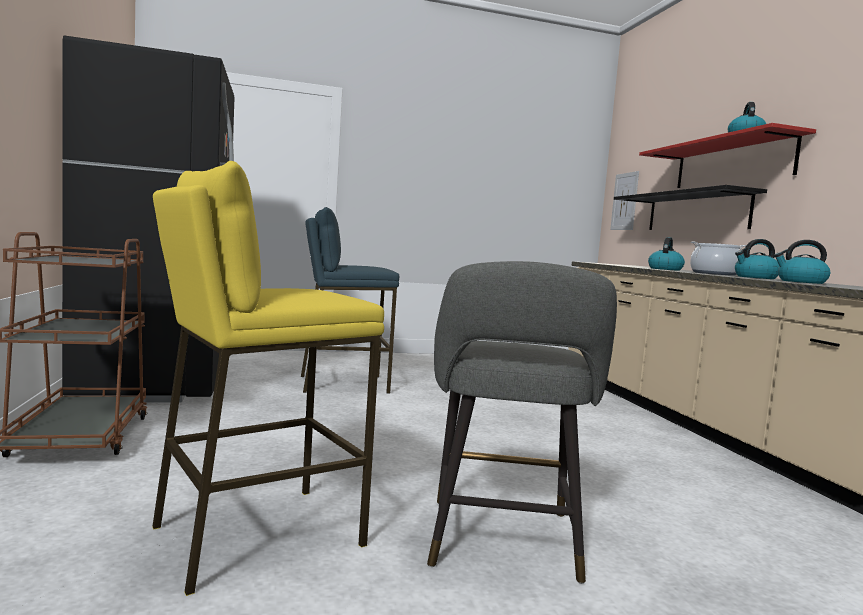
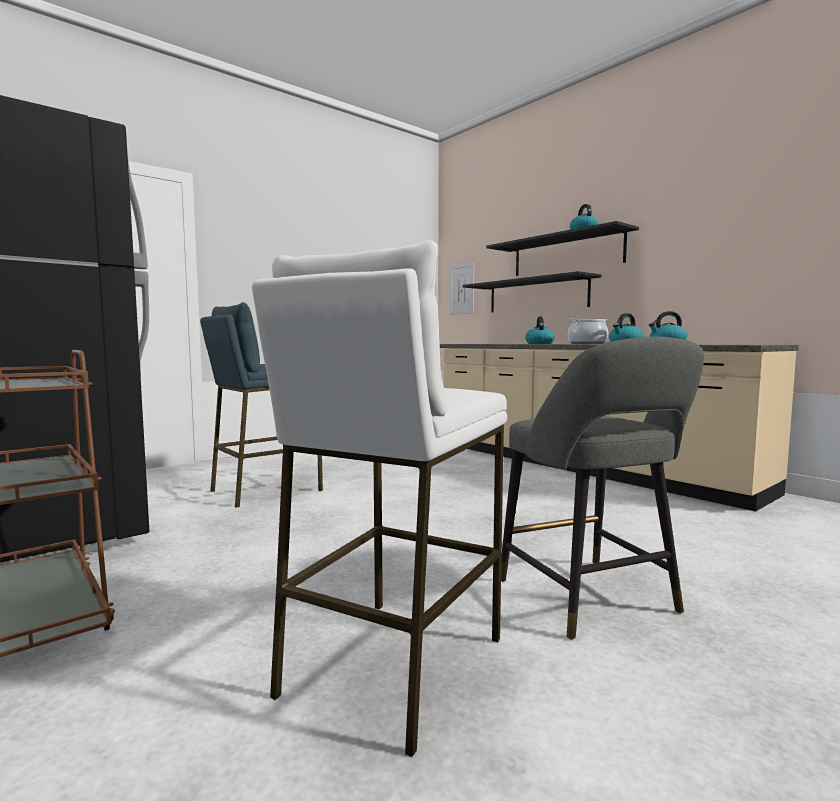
camera: 25 degrees left, 0 degrees up
(256, 535) = (391, 666): yellow stool -> white stool
(732, 163) = (566, 254): red shelf -> black shelf

